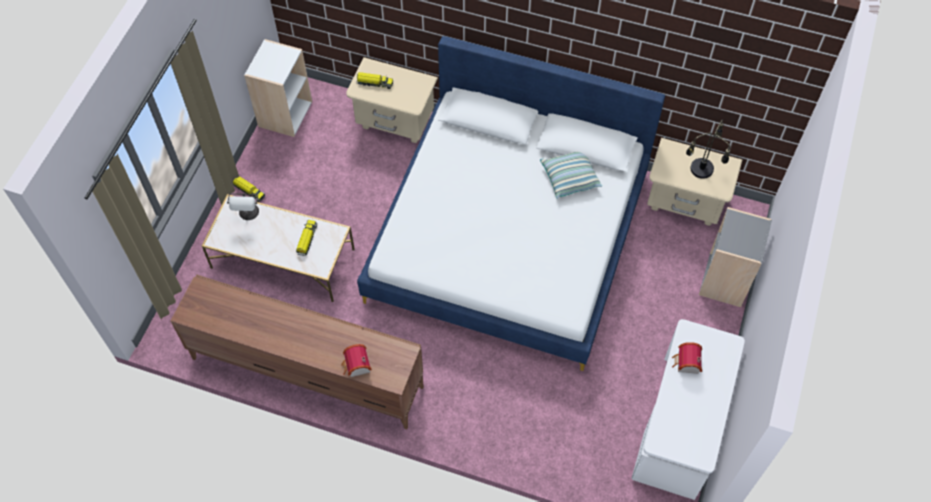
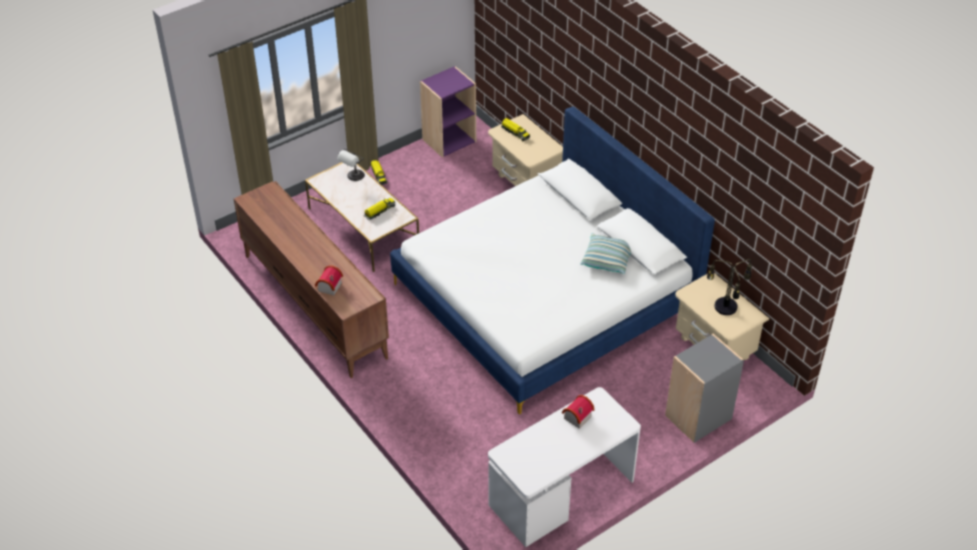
camera: 35 degrees right, 15 degrees down
(285, 113) = (449, 140): white bookcase -> purple bookcase

